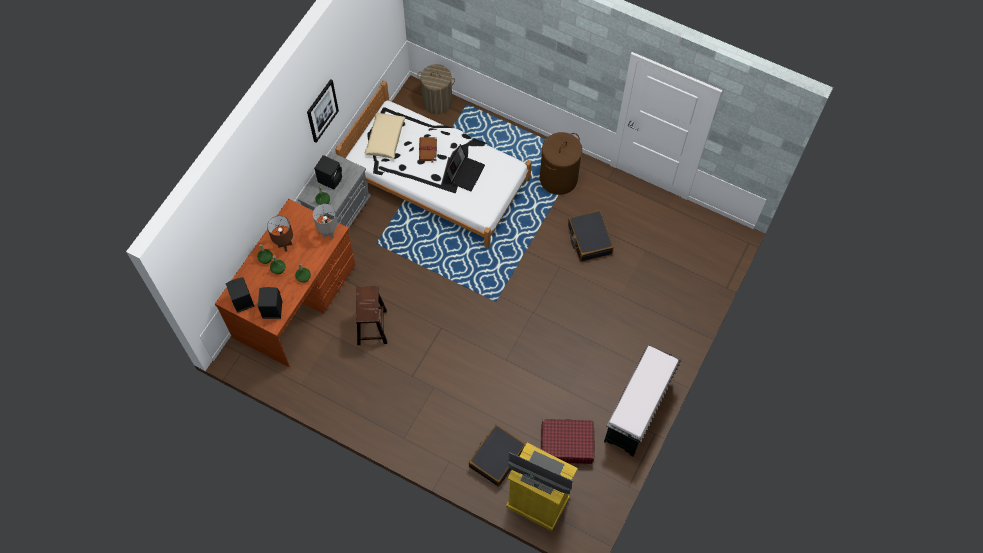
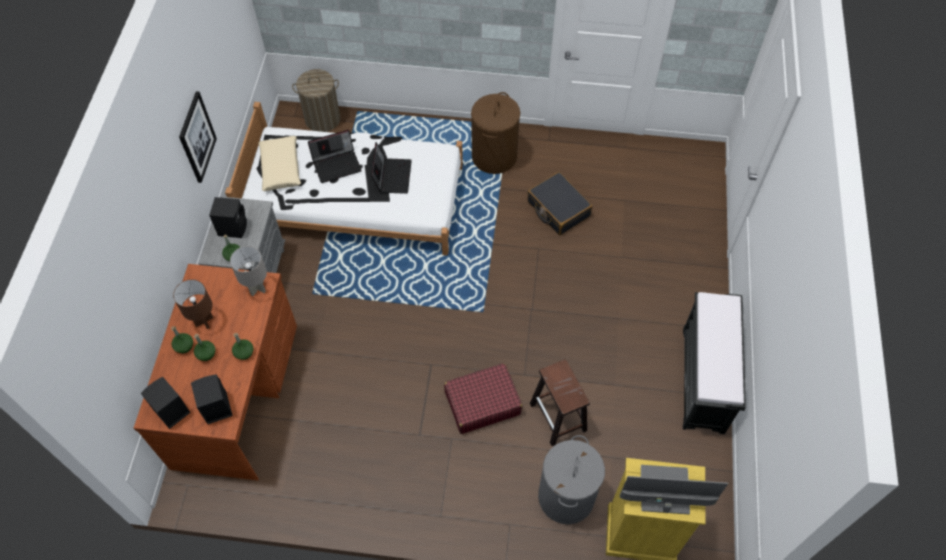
camera: 20 degrees left, 5 degrees down
(372, 328) = (346, 394): brown stool -> brown stool (558, 418)
(428, 150) = (337, 164): brown book -> laptop
(496, 458) = (566, 497): black suitcase -> grey laundry basket
(566, 444) = (641, 448): red suitcase -> red suitcase (482, 403)

